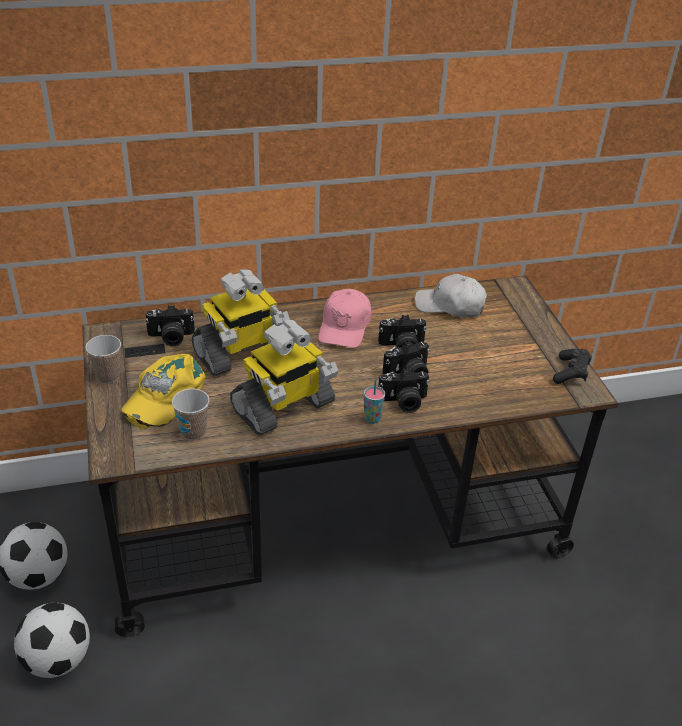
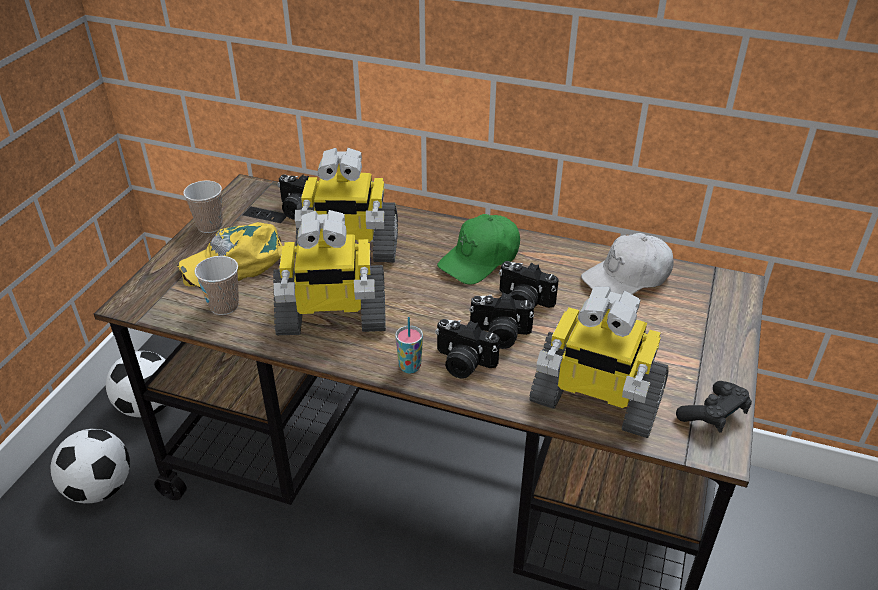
camera: 35 degrees right, 0 degrees up
(345, 327) = (480, 259): pink cap -> green cap
(450, 306) = (627, 278): white cap -> white cap turned 75 degrees counterclockwise
(502, 392) = (595, 400): none -> toy robot

